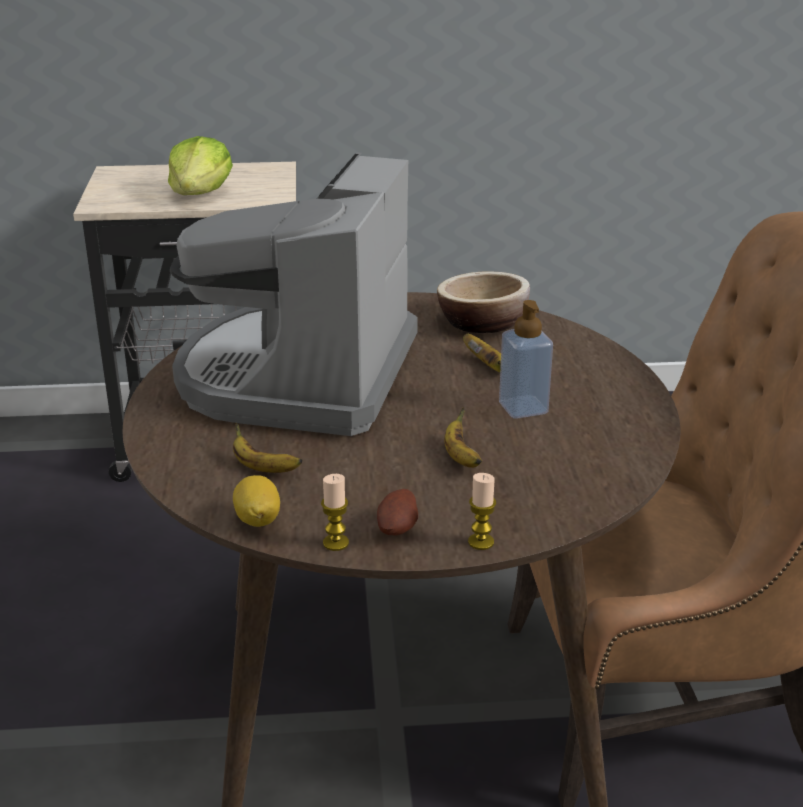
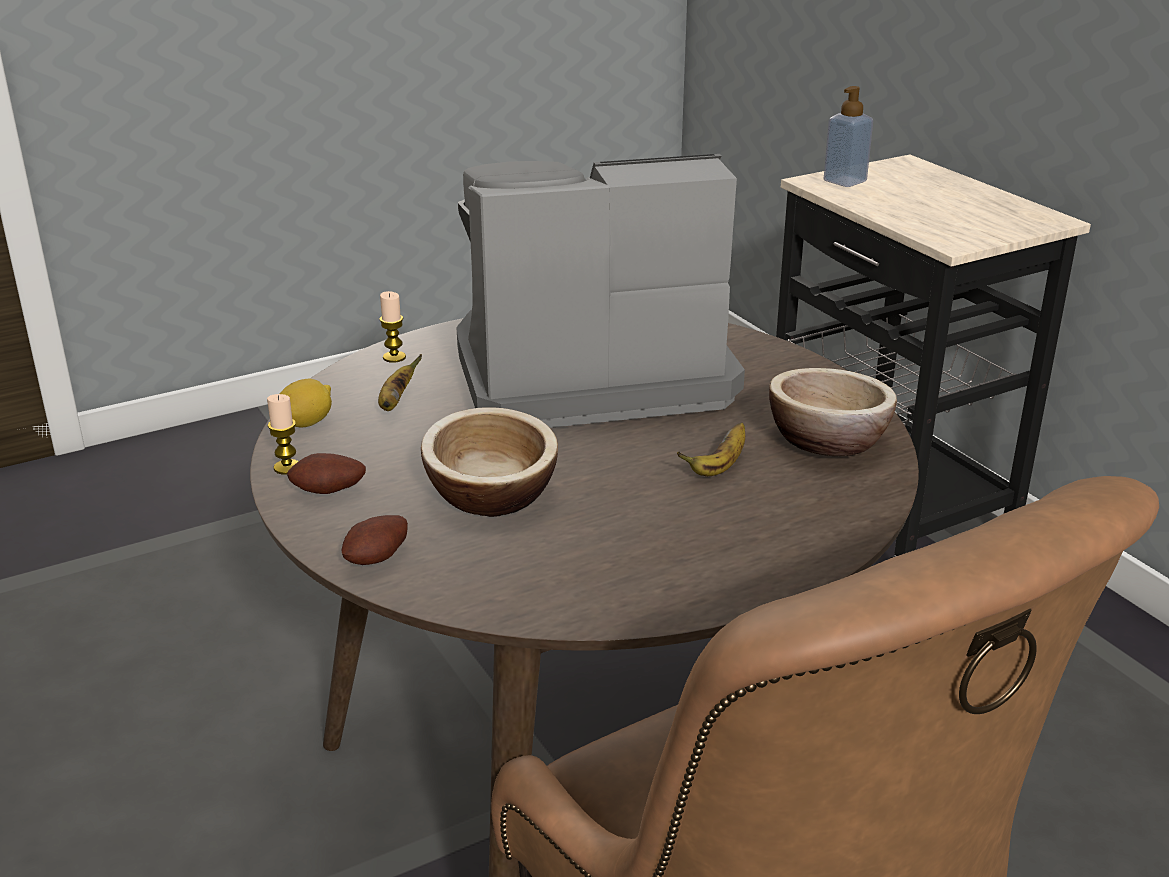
camera: 65 degrees right, 0 degrees up
(200, 194) = (911, 209): lettuce -> none
(460, 457) = (491, 495): banana -> bowl
(481, 542) = (328, 542): candle -> candle (394, 357)
(523, 408) = (635, 509): soap dispenser -> soap dispenser (845, 181)
(523, 523) = (379, 559): none -> potato

